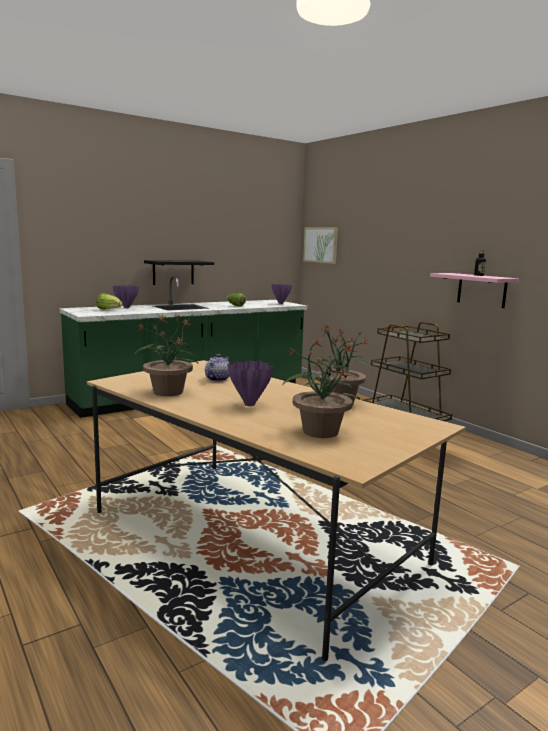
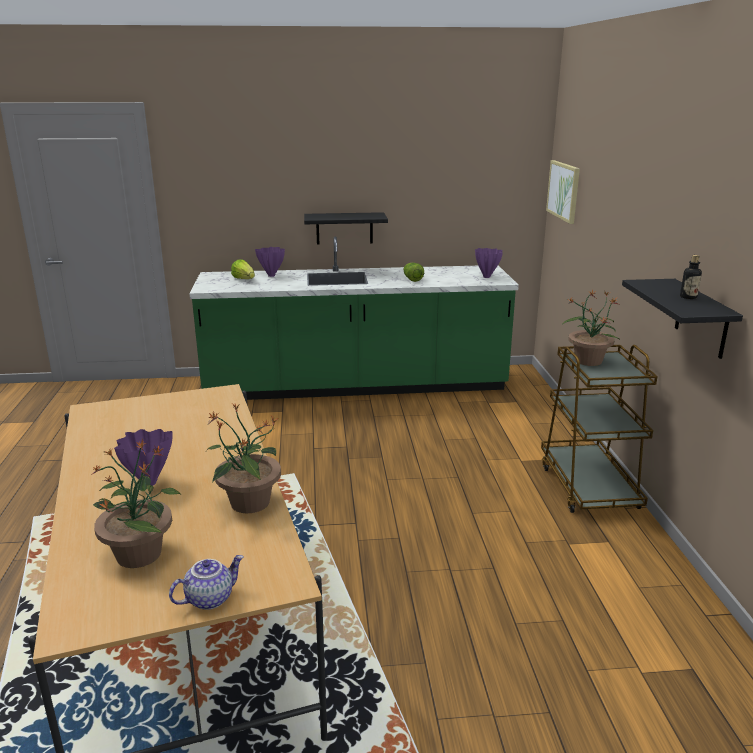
camera: 30 degrees right, 10 degrees up
(168, 392) = (110, 440): potted plant -> potted plant (588, 360)
(217, 379) = (193, 426): teapot -> teapot (209, 598)
(481, 290) = (702, 319): pink shelf -> black shelf

